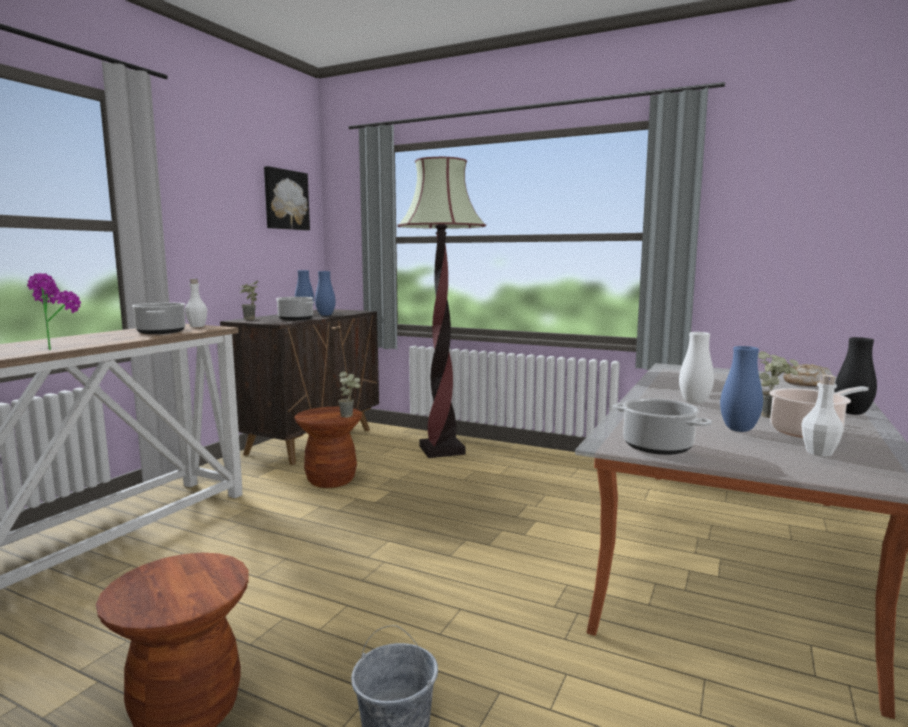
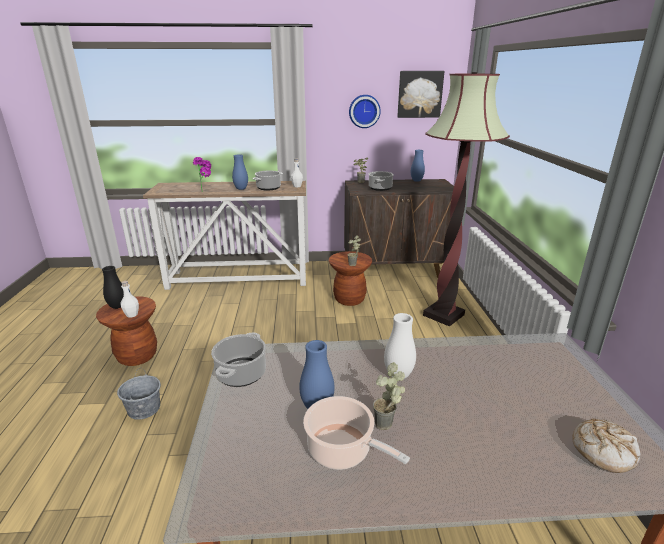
camera: 60 degrees right, 15 degrees up
(229, 217) = (364, 111): none -> wall clock
(325, 315) = (409, 188): blue vase -> blue vase (241, 189)
(819, 452) = (272, 456): white bottle -> white bottle (132, 314)
(852, 413) = (461, 488): black vase -> black vase (117, 306)

